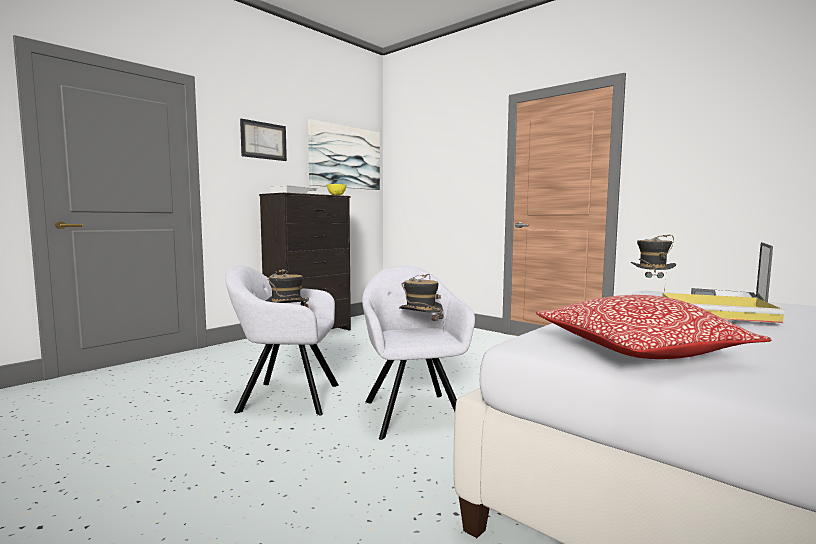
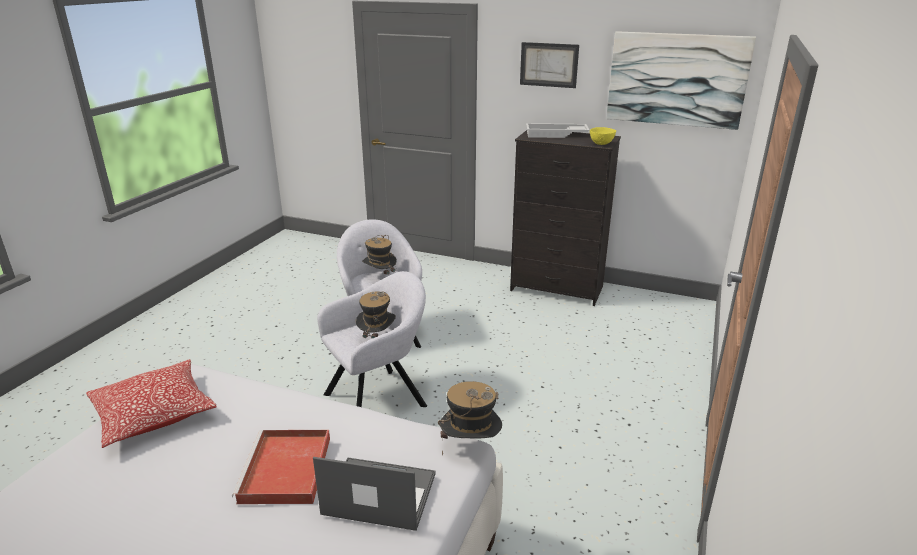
camera: 70 degrees right, 20 degrees up
(718, 312) = (286, 471): yellow tray -> red tray

